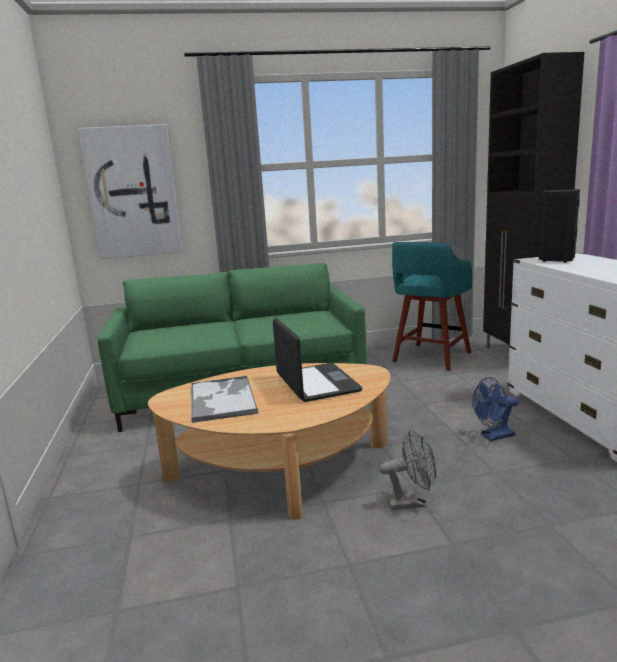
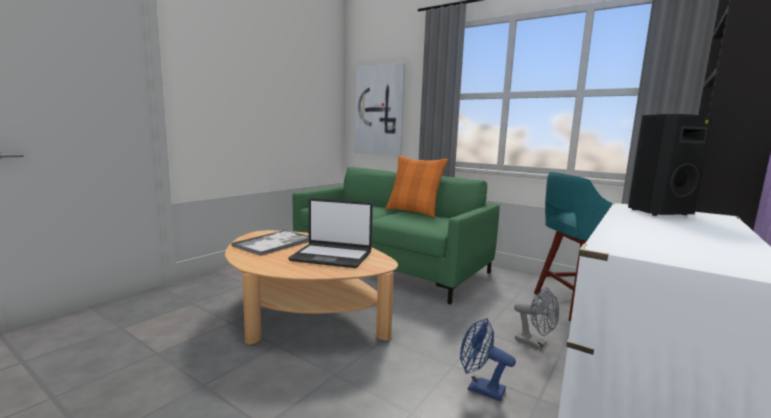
camera: 45 degrees right, 5 degrees down
(259, 317) = (413, 212): none -> orange pillow
(316, 384) = (331, 256): laptop -> laptop turned 75 degrees clockwise
(411, 502) = (311, 382): grey fan -> grey fan (535, 343)

